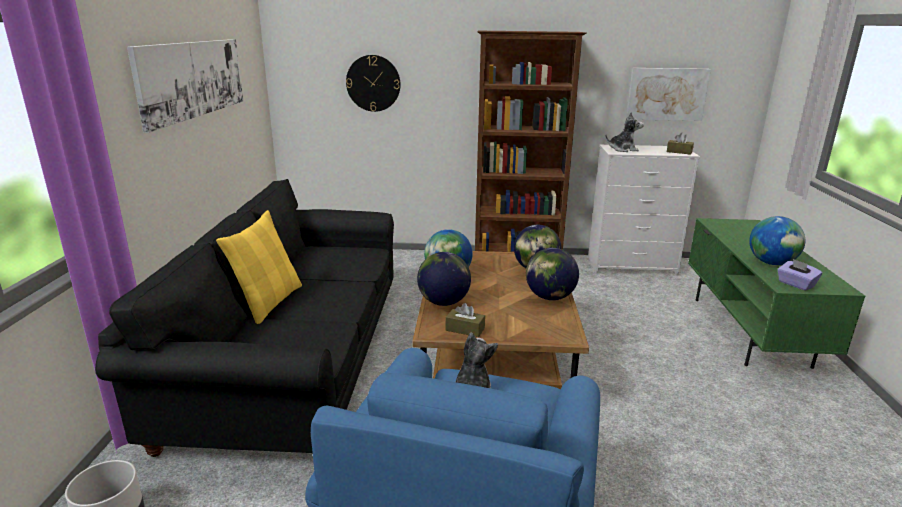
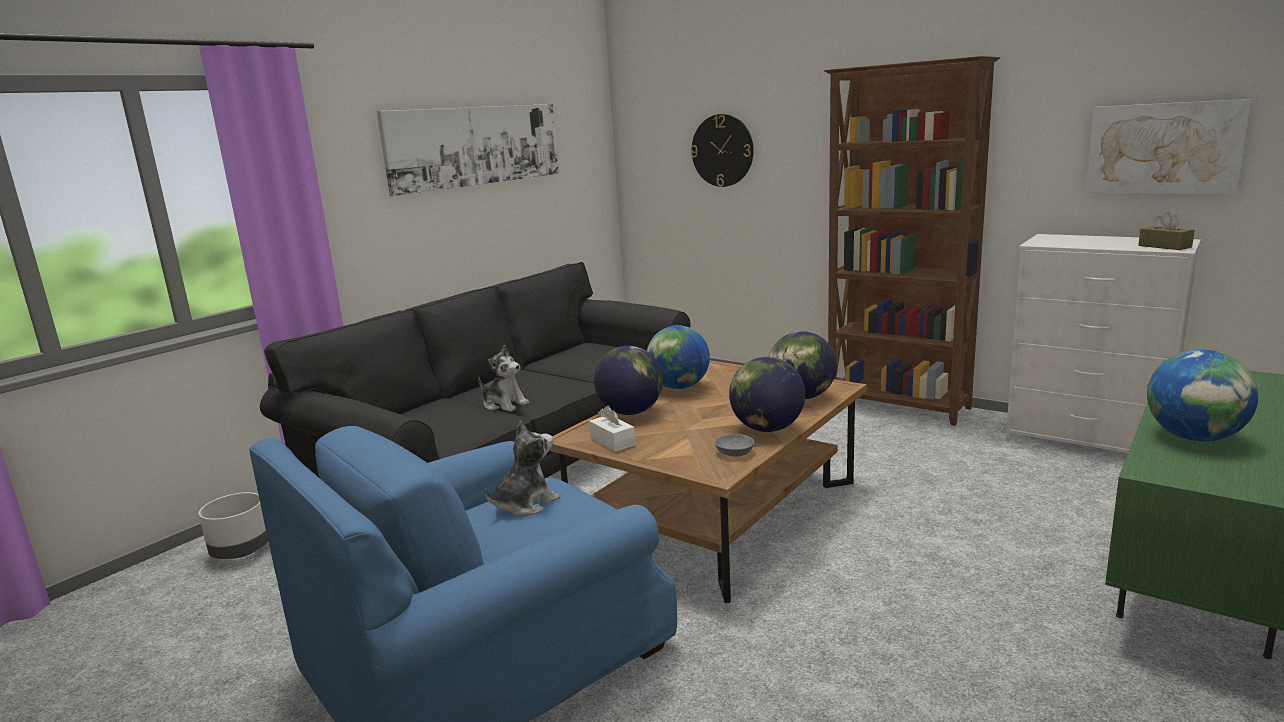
camera: 35 degrees right, 5 degrees down
(269, 303) = (477, 387): yellow pillow -> none
(465, 329) = (612, 442): brown tissue box -> white tissue box
(554, 320) = (733, 453): none -> grey bowl
(623, 149) = (1060, 241): plush toy -> plush toy (504, 404)
(795, 284) = (1184, 473): purple tissue box -> none

